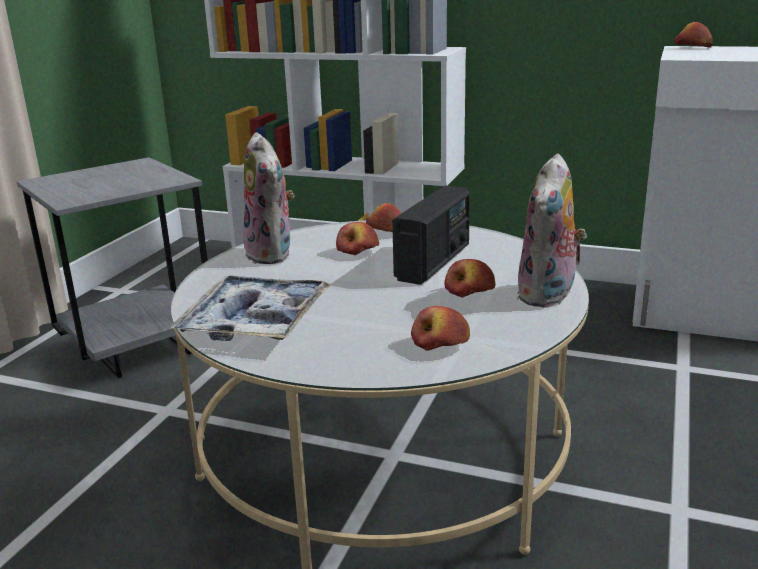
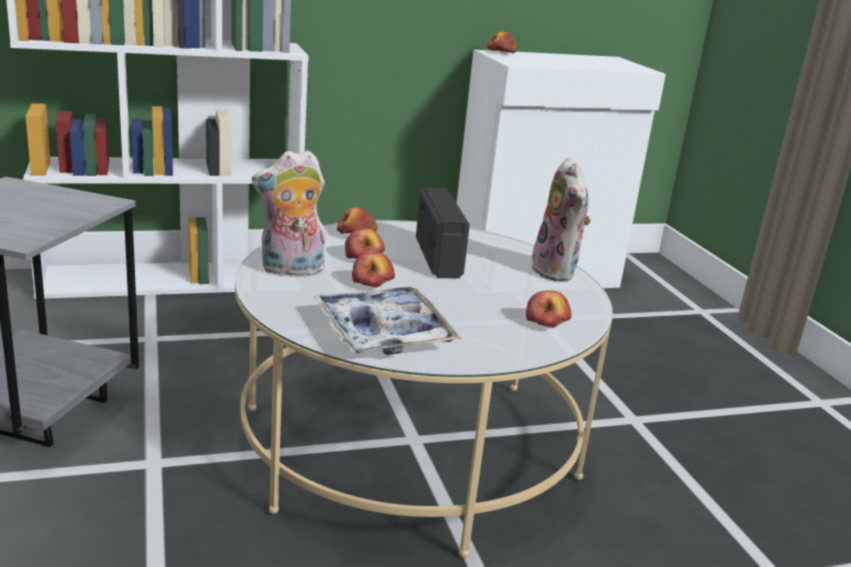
camera: 40 degrees left, 0 degrees up
(273, 254) = (291, 270): plush toy -> plush toy turned 135 degrees clockwise
(470, 293) = (504, 279): apple -> apple (373, 283)

